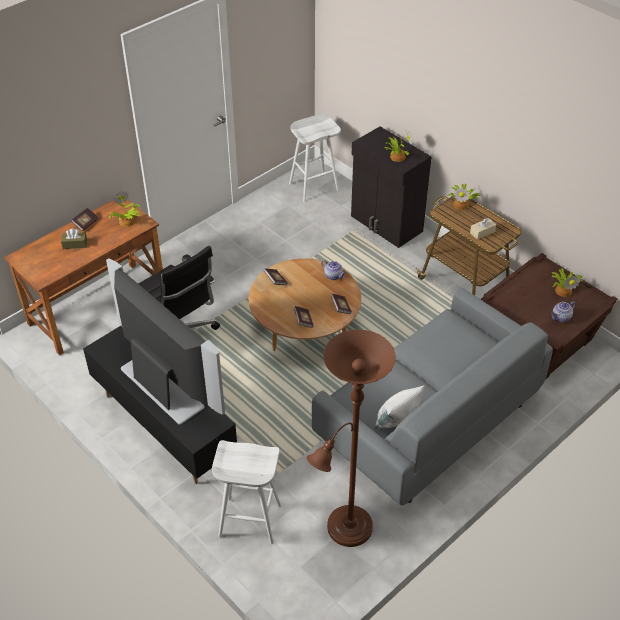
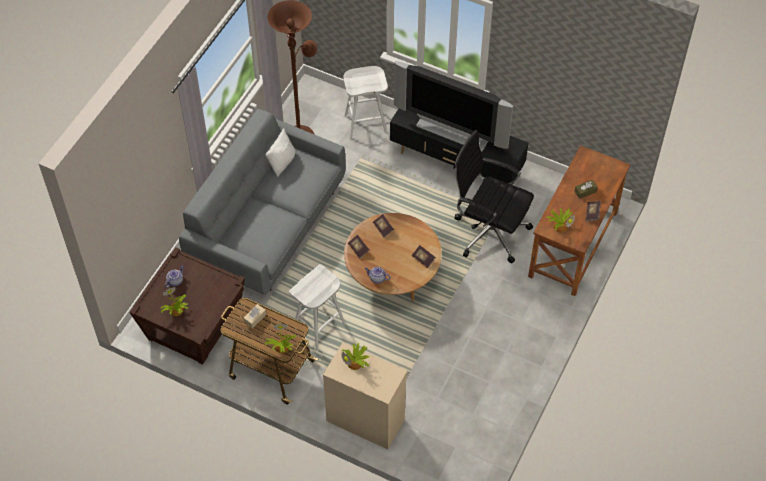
camera: 160 degrees right, 10 degrees up
(314, 186) = (458, 450): white stool -> white stool (319, 328)
(386, 224) = (365, 419): black cabinet -> beige cabinet

